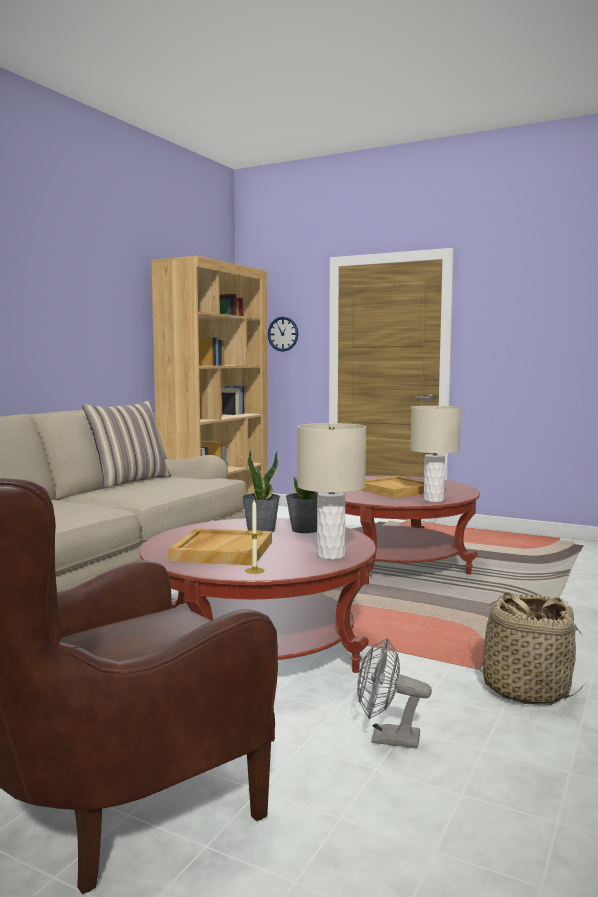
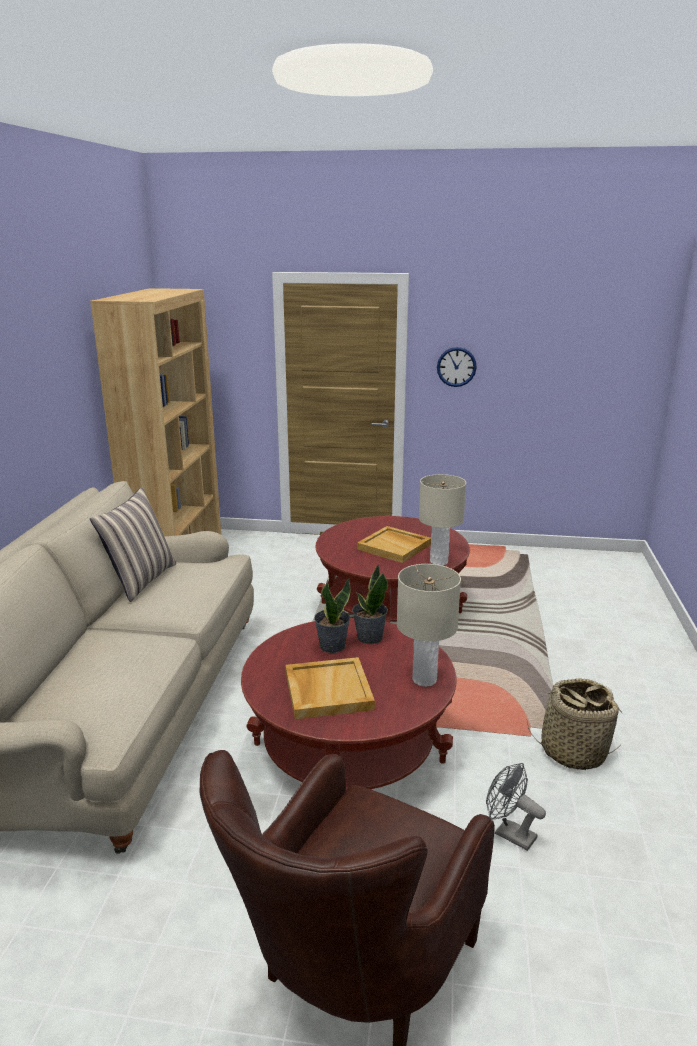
camera: 20 degrees left, 15 degrees up
(254, 570) = (381, 718): candle -> none
(283, 334) = (220, 353): wall clock -> wall clock (456, 367)
(387, 739) = (509, 833): grey fan -> grey fan turned 45 degrees clockwise

